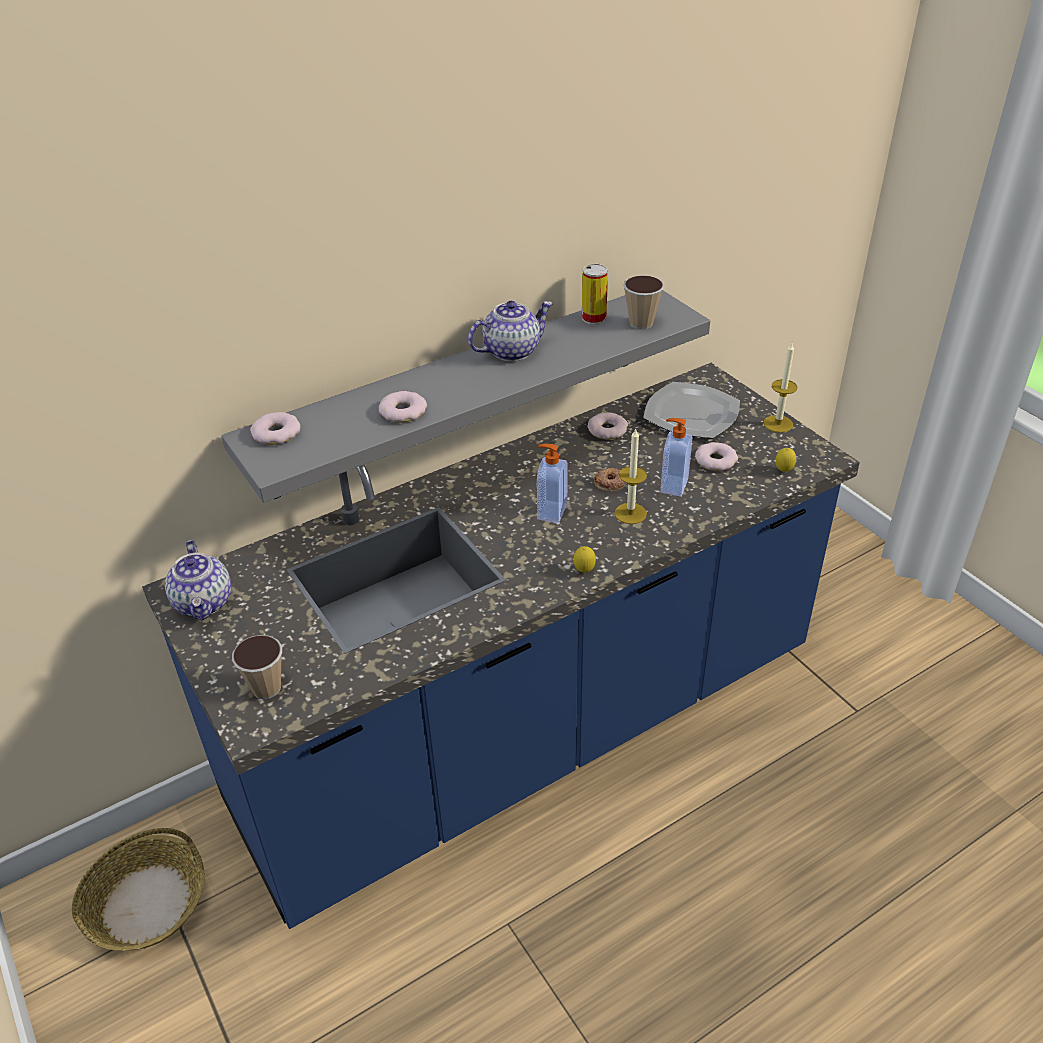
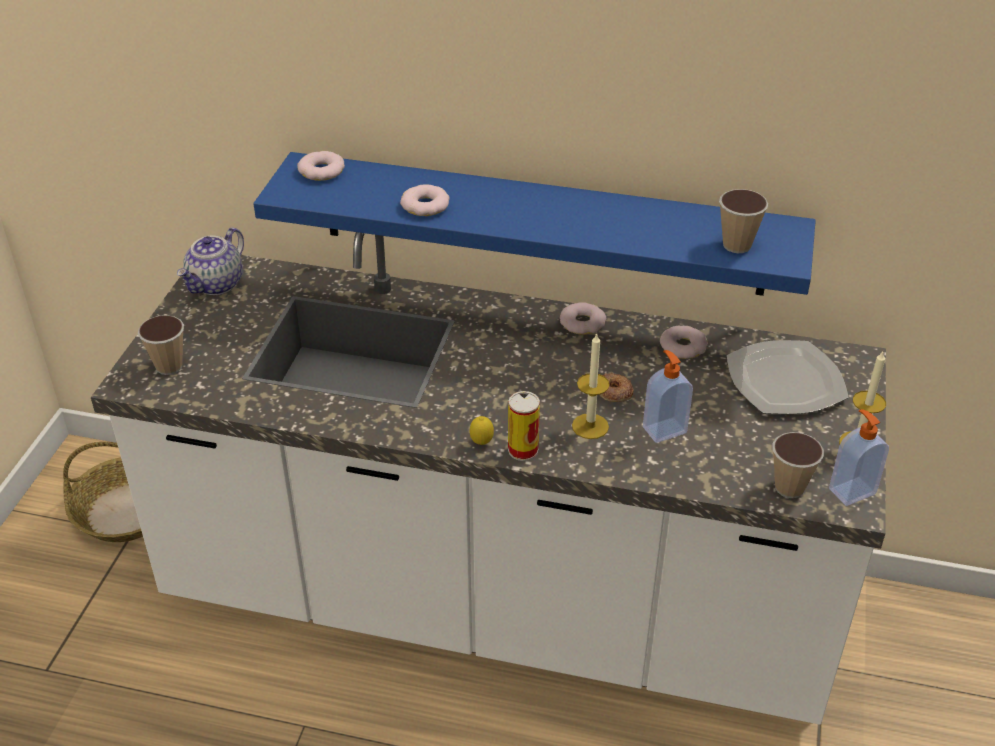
camera: 45 degrees right, 0 degrees up
(460, 390) = (541, 224): grey shelf -> blue shelf
(512, 351) = (585, 206): teapot -> none
(527, 730) = (497, 602): blue counter -> white counter
(551, 512) = (529, 381): soap dispenser -> soap dispenser (851, 490)
(594, 318) = (702, 217): can -> can (523, 450)
(715, 460) = (738, 435): donut -> donut (582, 323)
(783, 471) = (789, 487): lemon -> cup

